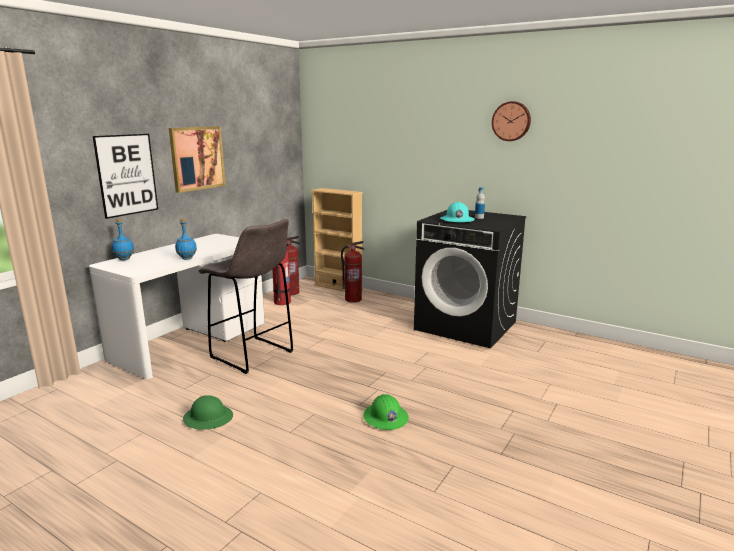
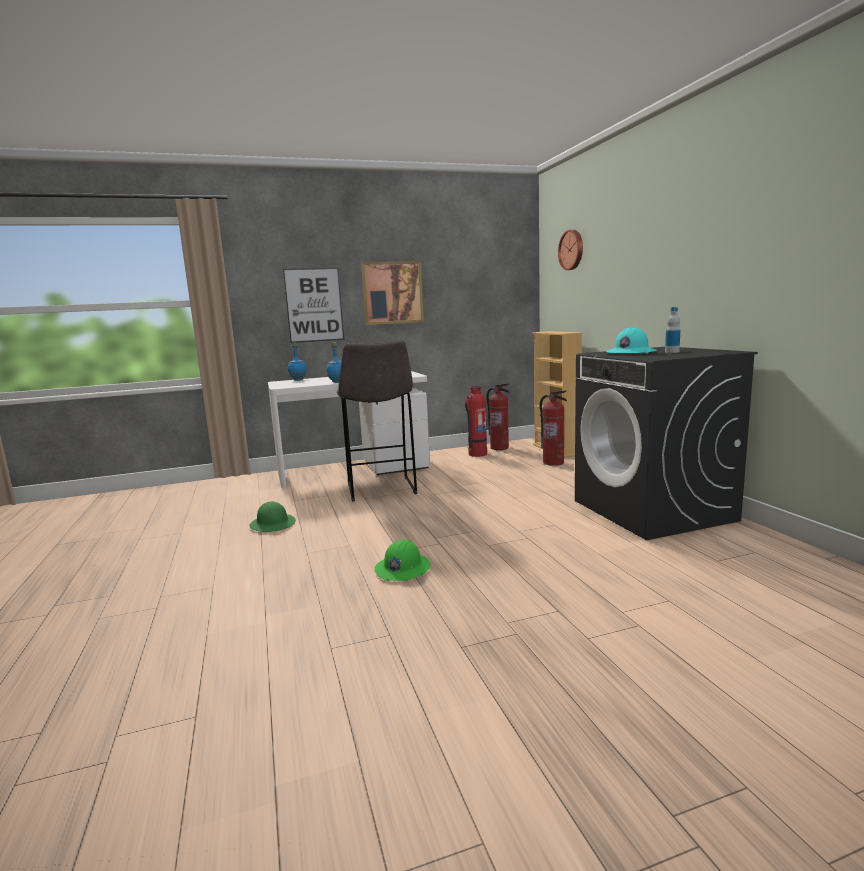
camera: 40 degrees right, 5 degrees down
(511, 121) = (741, 206): wall clock -> wall clock (572, 250)

